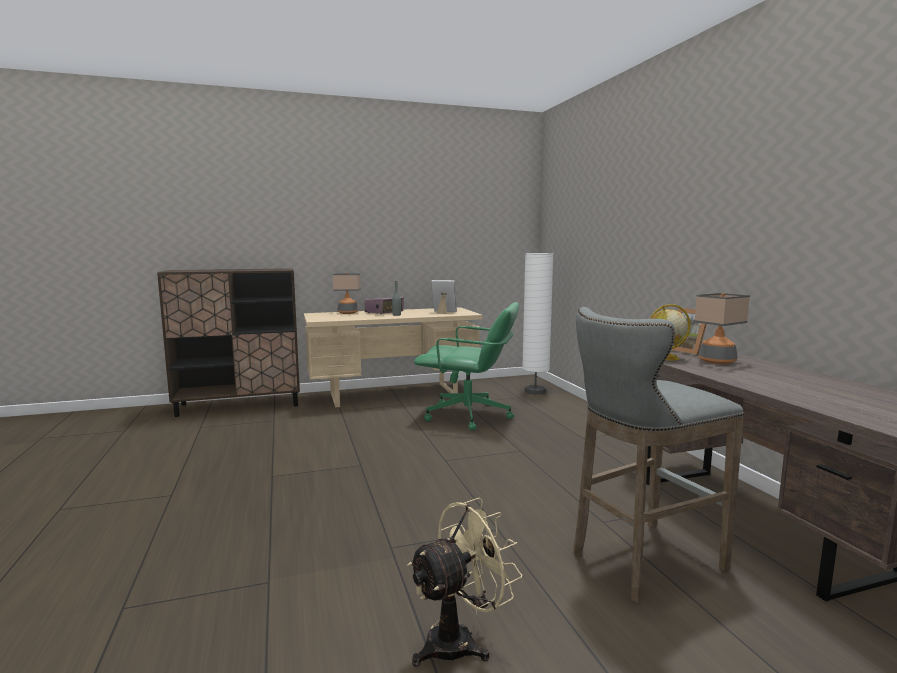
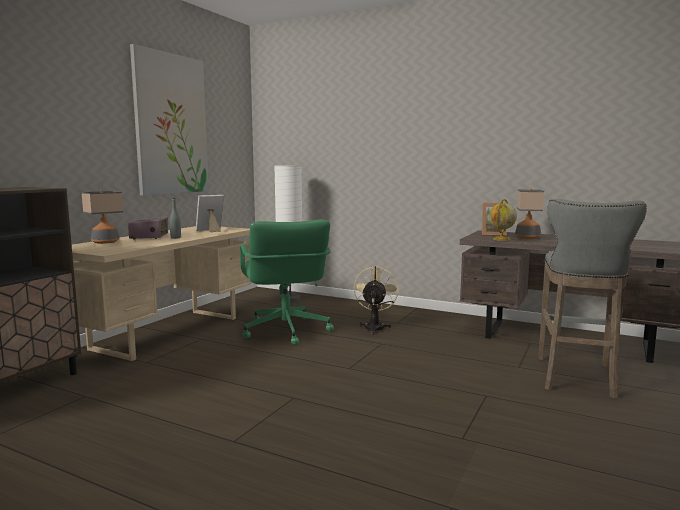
camera: 45 degrees left, 0 degrees up
(432, 217) = (171, 124): none -> picture
(460, 640) = (611, 460): beige fan -> beige fan (375, 327)
(469, 416) = (285, 331): green office chair -> green office chair turned 105 degrees clockwise

